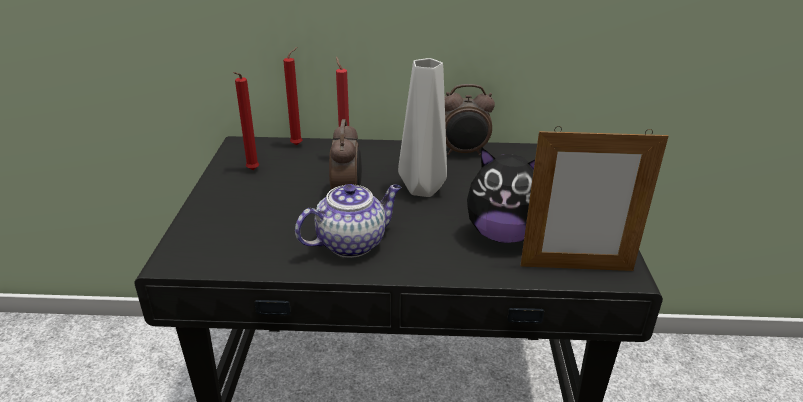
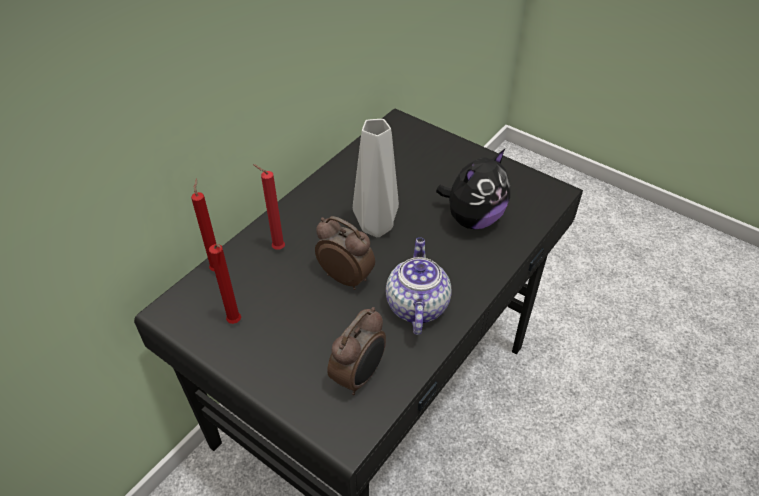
camera: 55 degrees left, 15 degrees up
(464, 152) = (342, 174): alarm clock -> alarm clock (359, 376)
(576, 268) = (534, 207): picture frame -> none

